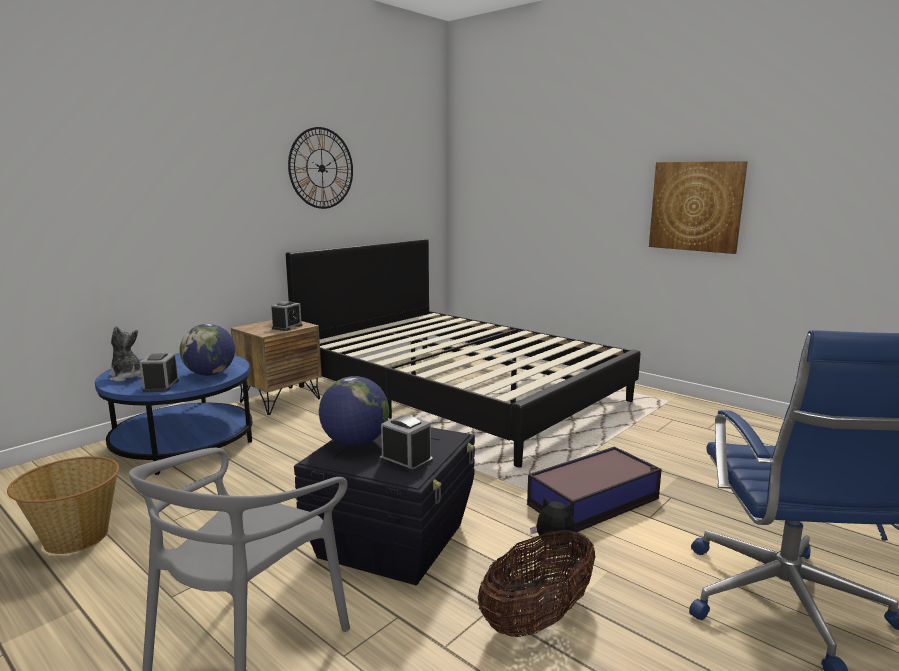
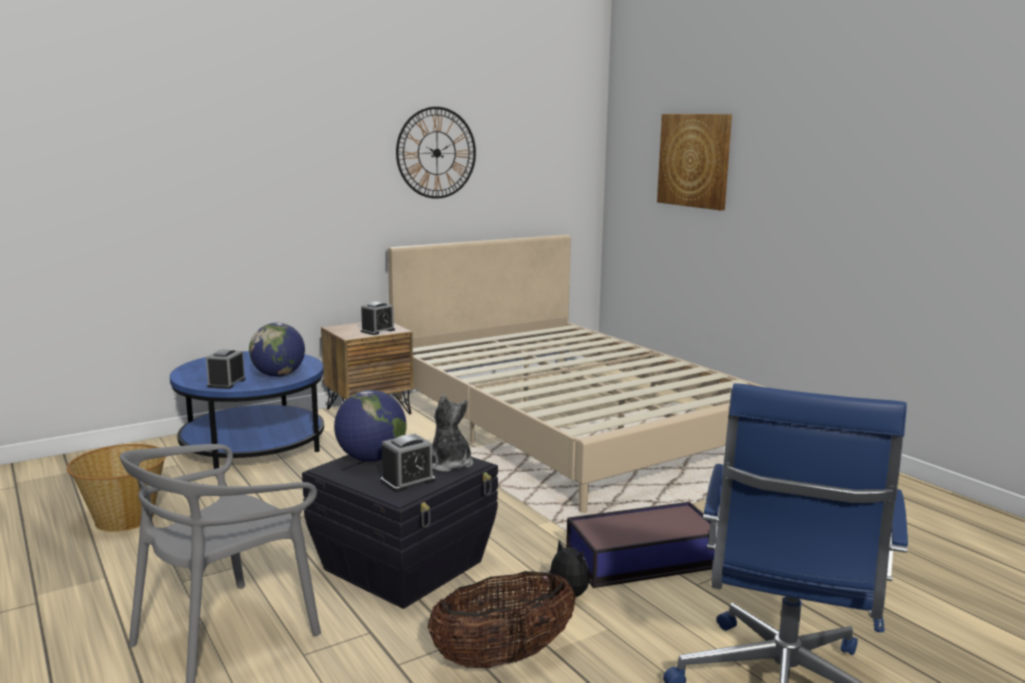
camera: 15 degrees right, 0 degrees up
(127, 377) = (201, 370): plush toy -> plush toy (450, 464)
(406, 460) = (408, 481): alarm clock -> alarm clock turned 90 degrees clockwise
(459, 393) = (569, 424): black bed -> beige bed
(696, 206) = (875, 215): picture -> picture (694, 160)

